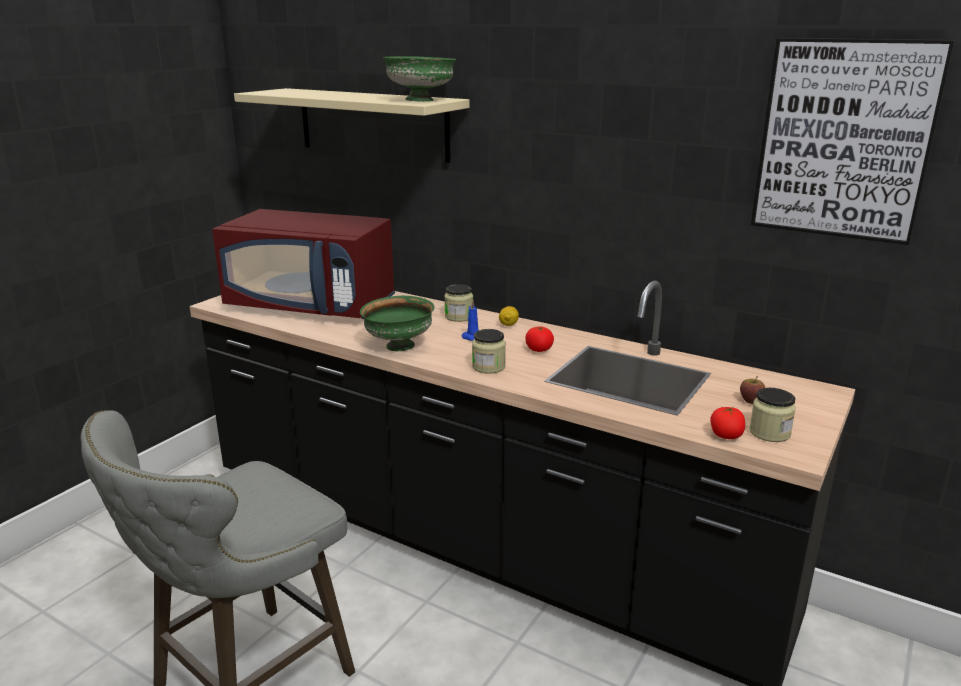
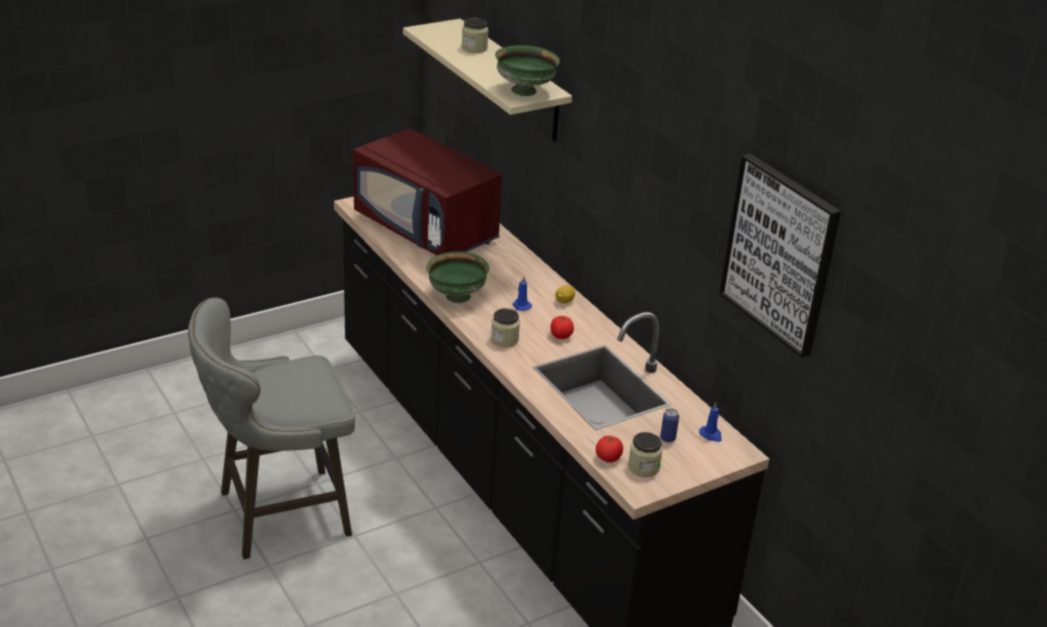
camera: 25 degrees right, 10 degrees up
(459, 317) = (533, 279): jar -> jar (474, 48)
(751, 401) = (667, 438): apple -> can
(781, 386) = (711, 435): none -> blue candle

